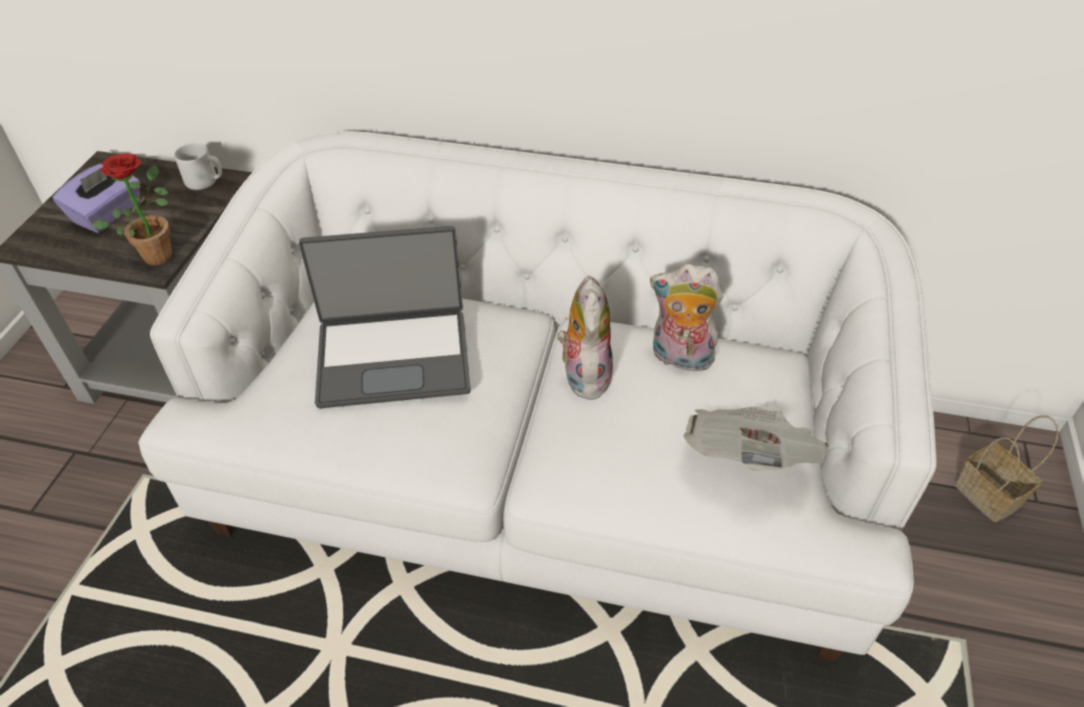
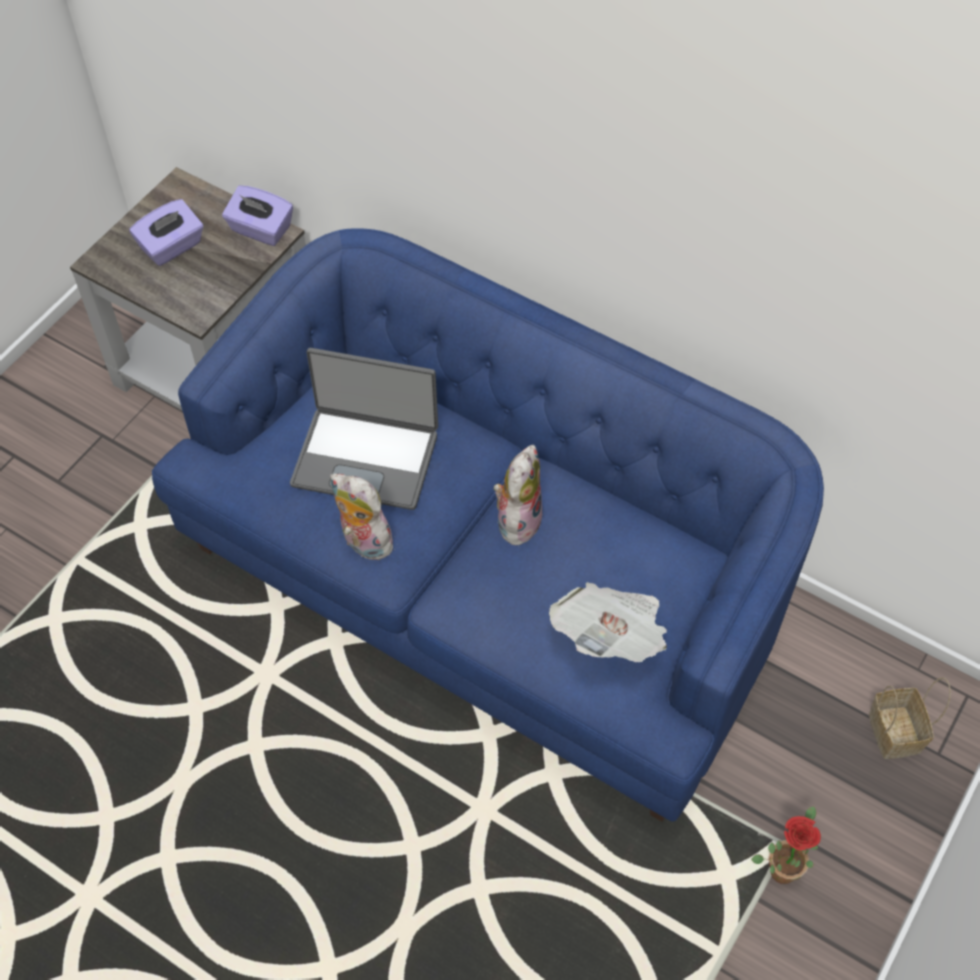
camera: 20 degrees right, 10 degrees up
(159, 252) = (204, 301): potted plant -> potted plant (783, 864)
(205, 181) = (260, 230): grey mug -> purple tissue box
(541, 475) = (489, 582): white sofa -> blue sofa
(679, 358) = (604, 530): plush toy -> plush toy (363, 542)

